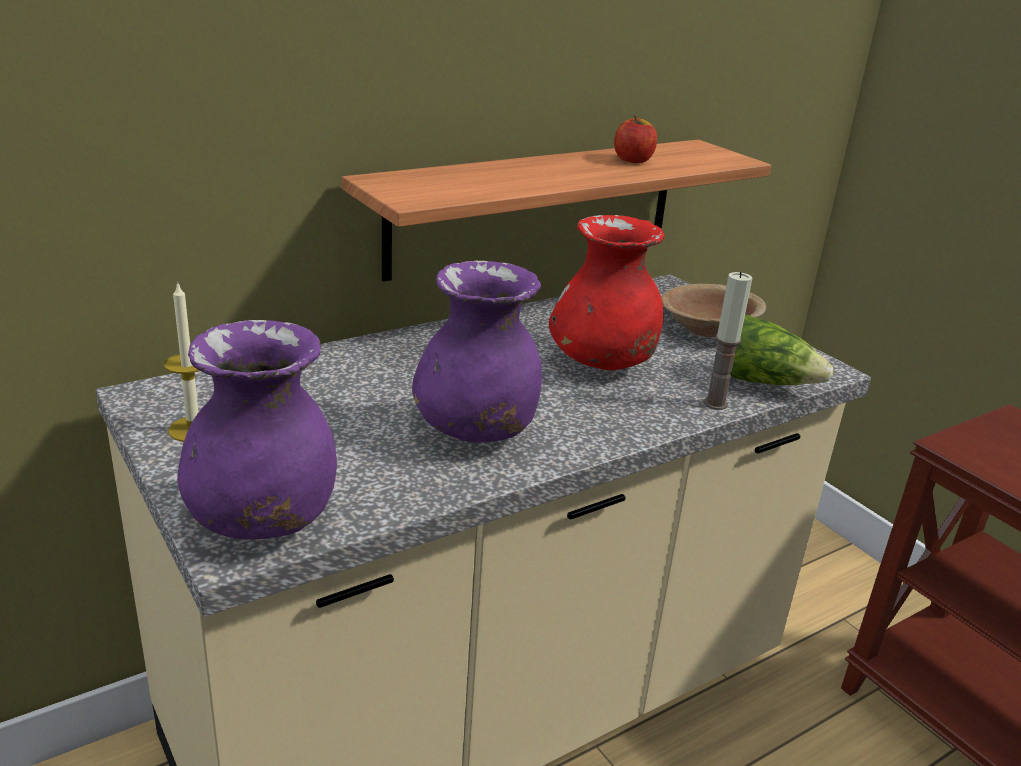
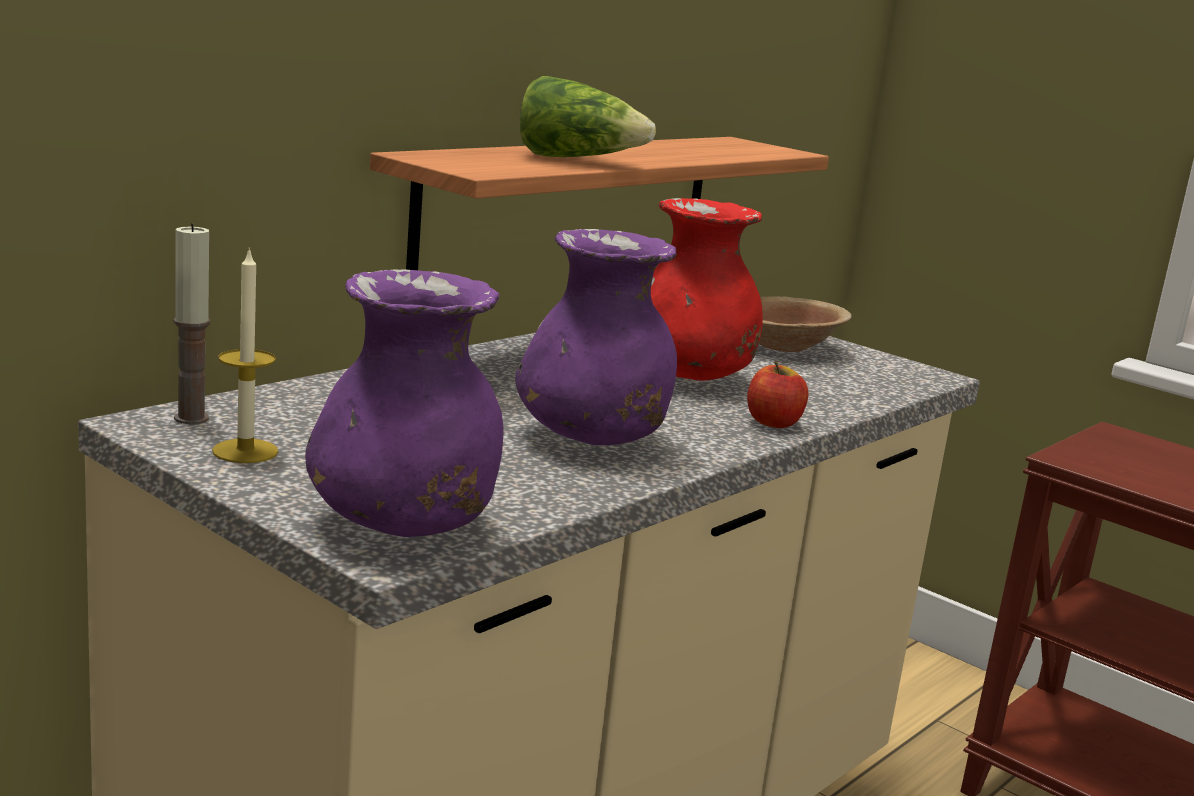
camera: 15 degrees left, 10 degrees down
(633, 160) = (682, 149): apple -> apple (773, 423)
(715, 404) = (837, 407): candle -> candle (191, 418)
(763, 382) = (874, 387): lettuce -> lettuce (577, 160)

